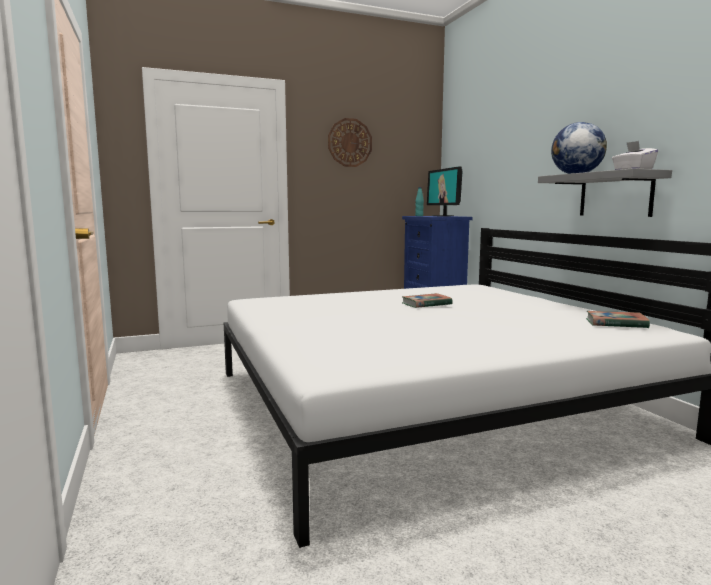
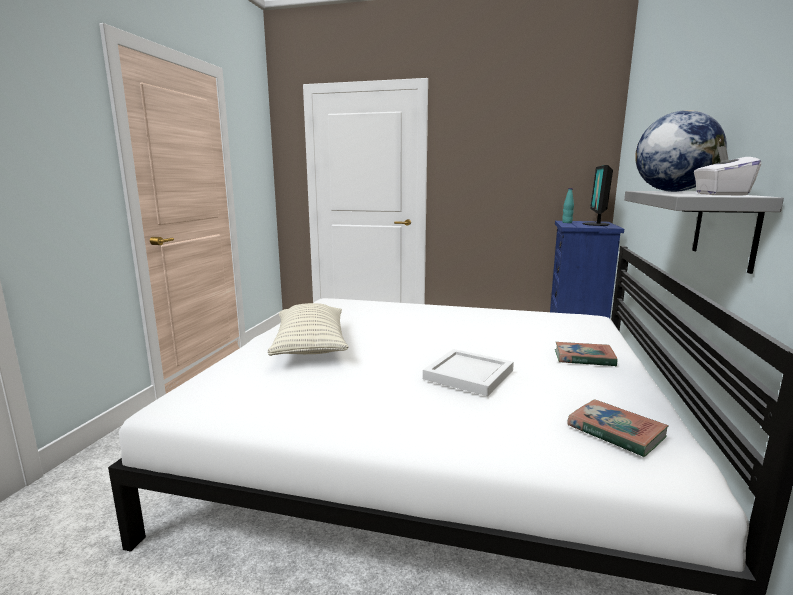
camera: 35 degrees right, 5 degrees up
(327, 325) = (310, 346): none -> pillow
(349, 142) = (497, 138): wall clock -> none
(426, 304) = (459, 337): book -> book (584, 358)
(488, 318) = (469, 375): none -> white tray

